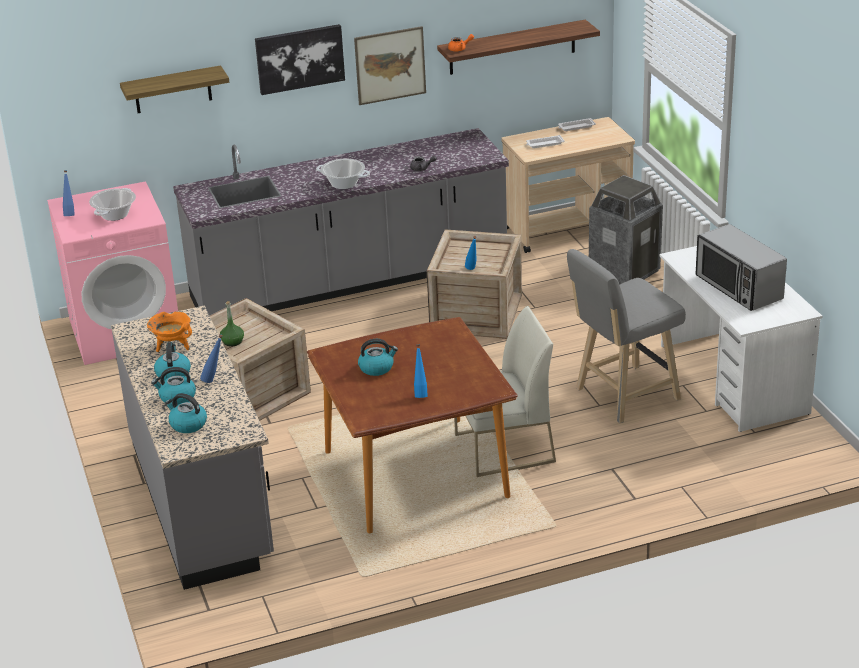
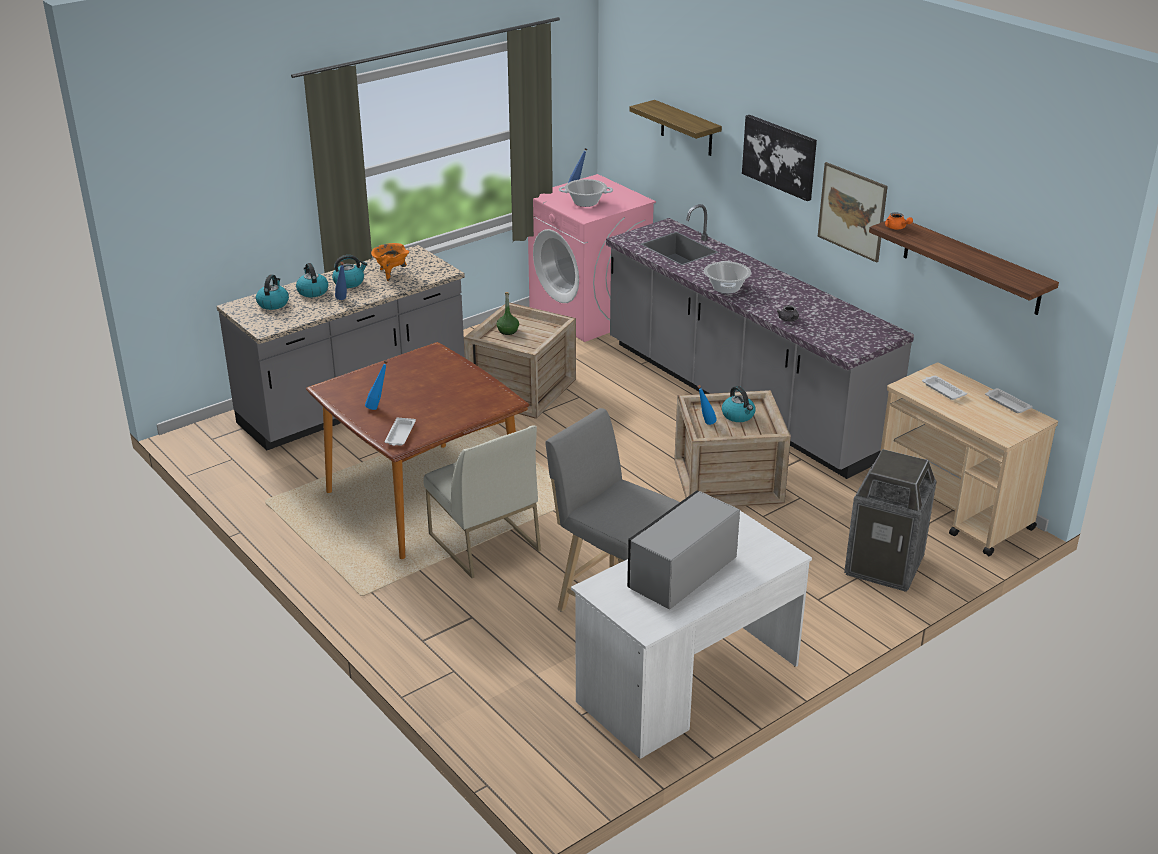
camera: 70 degrees right, 0 degrees up
(377, 368) = (417, 378): kettle -> kettle (738, 415)
(480, 386) = (400, 435): none -> white tray

